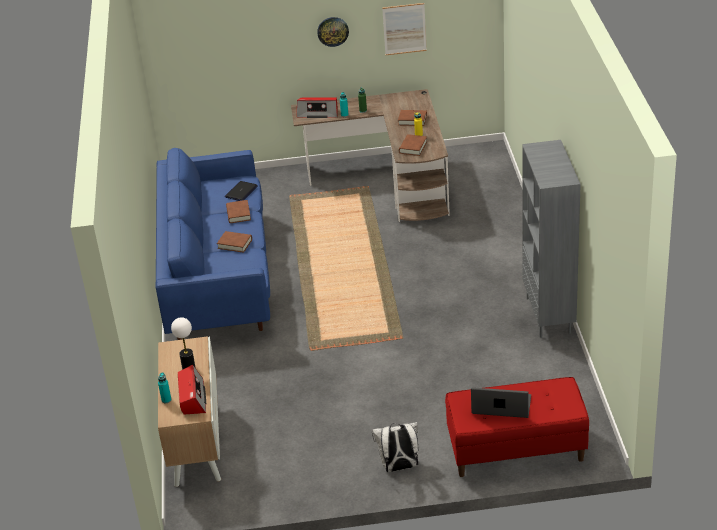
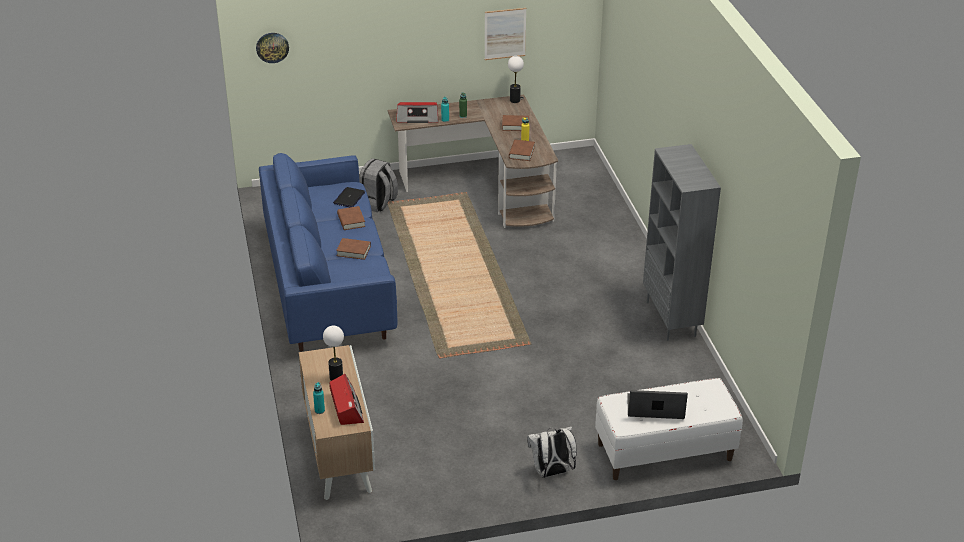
camera: 10 degrees left, 0 degrees up
(280, 196) = (378, 203): none -> grey backpack
(333, 31) = (434, 35): wall clock -> wall clock (272, 47)
(417, 95) = (515, 100): none -> table lamp
(516, 450) = (664, 452): red bench -> white bench

